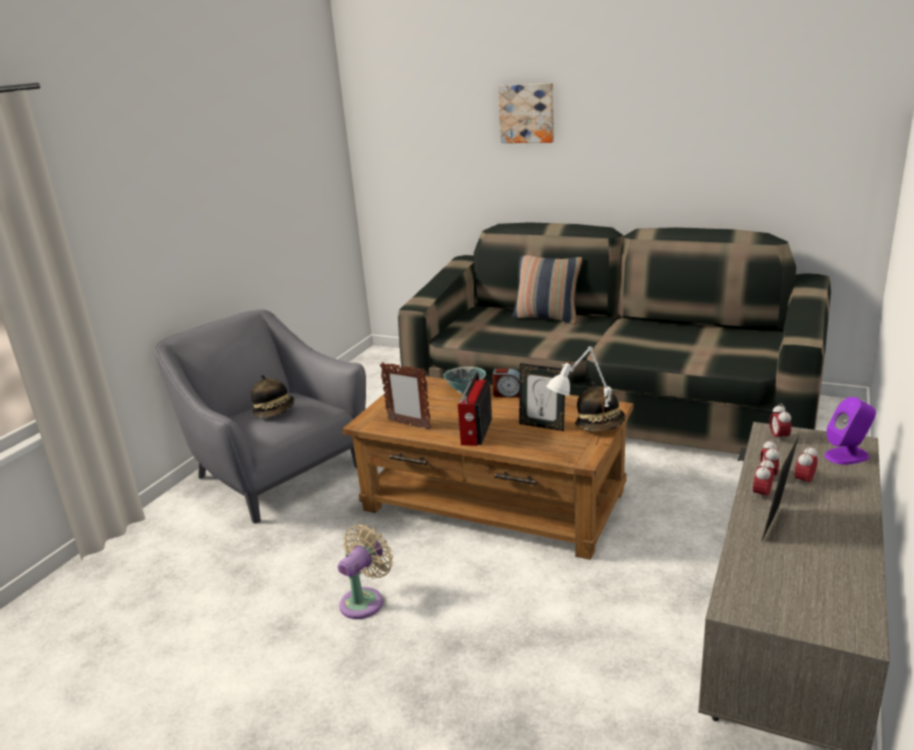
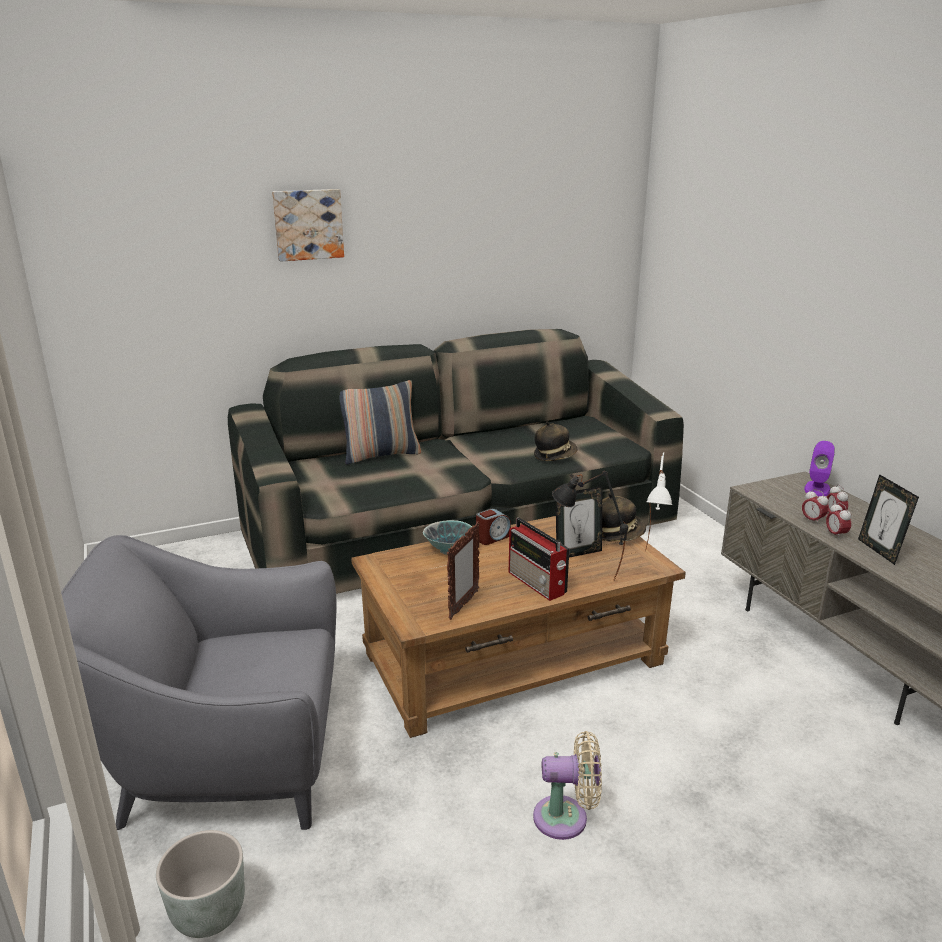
camera: 50 degrees left, 0 degrees up
(172, 532) = (208, 915): none -> grey planter
(275, 412) = (252, 667): hat -> hat (554, 455)
(365, 600) = (566, 818): beige fan -> beige fan turned 105 degrees clockwise
(408, 424) = (463, 605): picture frame -> picture frame turned 45 degrees counterclockwise
(512, 442) = (585, 578): none -> black table lamp
(778, 438) = (765, 492): alarm clock -> none

